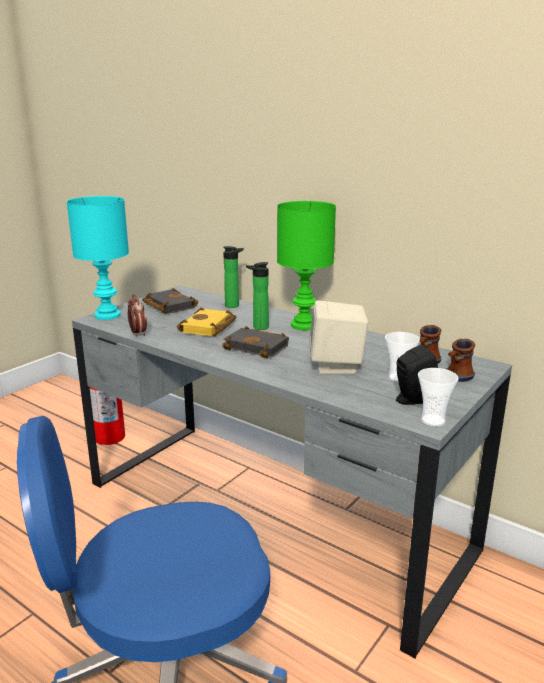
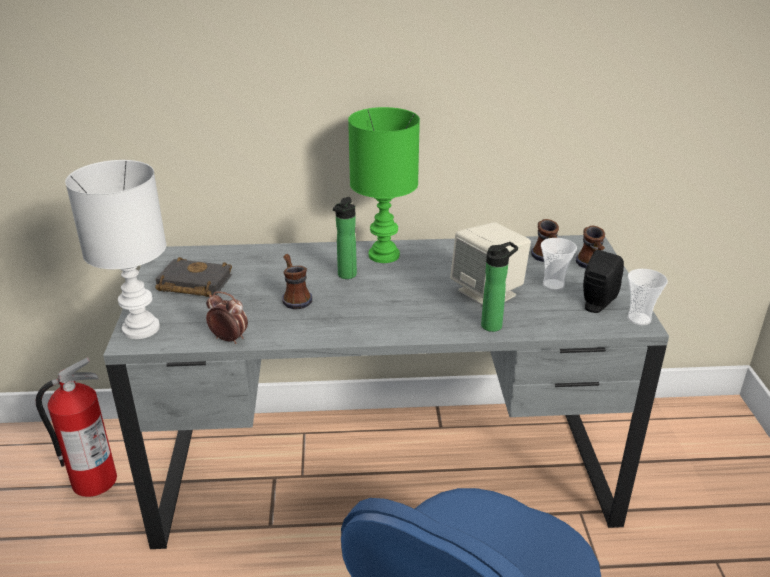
camera: 40 degrees left, 10 degrees up
(107, 316) = (142, 329): turquoise table lamp -> white table lamp
(209, 328) = (295, 297): yellow book -> mug
(234, 306) = (270, 255): bottle -> bottle (494, 325)
(258, 347) = (387, 301): black book -> none

